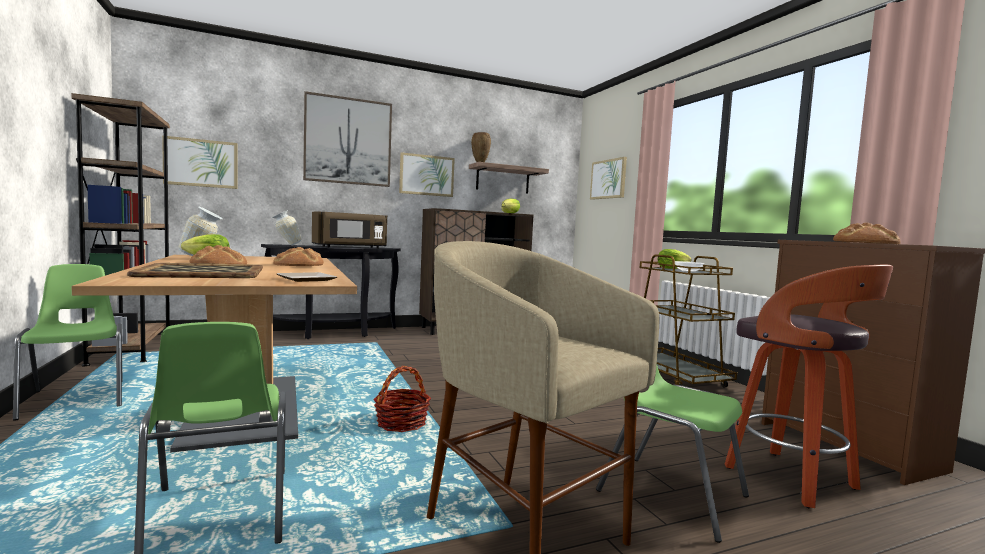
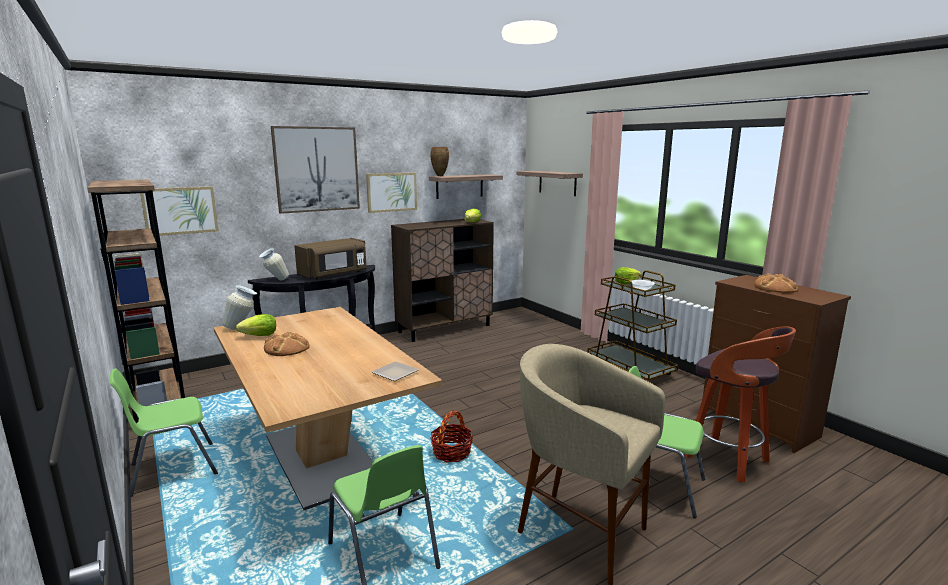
camera: 10 degrees left, 10 degrees up
(76, 398) = (172, 469): green chair -> green chair turned 75 degrees counterclockwise
(204, 272) = (306, 373): tray -> none
(299, 264) = (345, 334): bread -> none
(608, 179) = (557, 183): picture -> shelf

